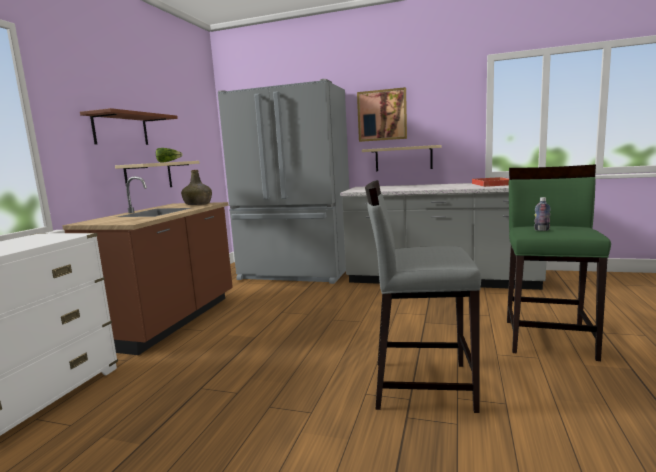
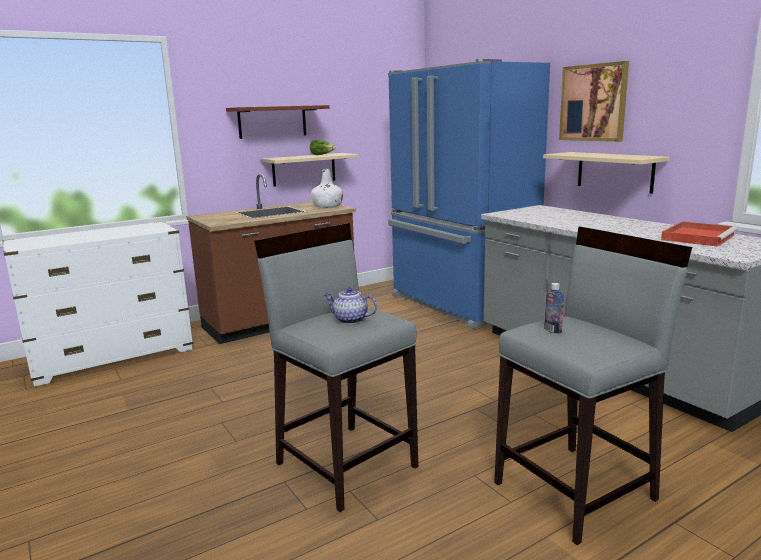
camera: 40 degrees right, 5 degrees up
(198, 204) = (327, 206): green bottle -> white bottle
(296, 273) = (459, 304): grey fridge -> blue fridge
(431, 251) = (350, 320): none -> teapot
(549, 338) = (576, 491): green stool -> grey stool

